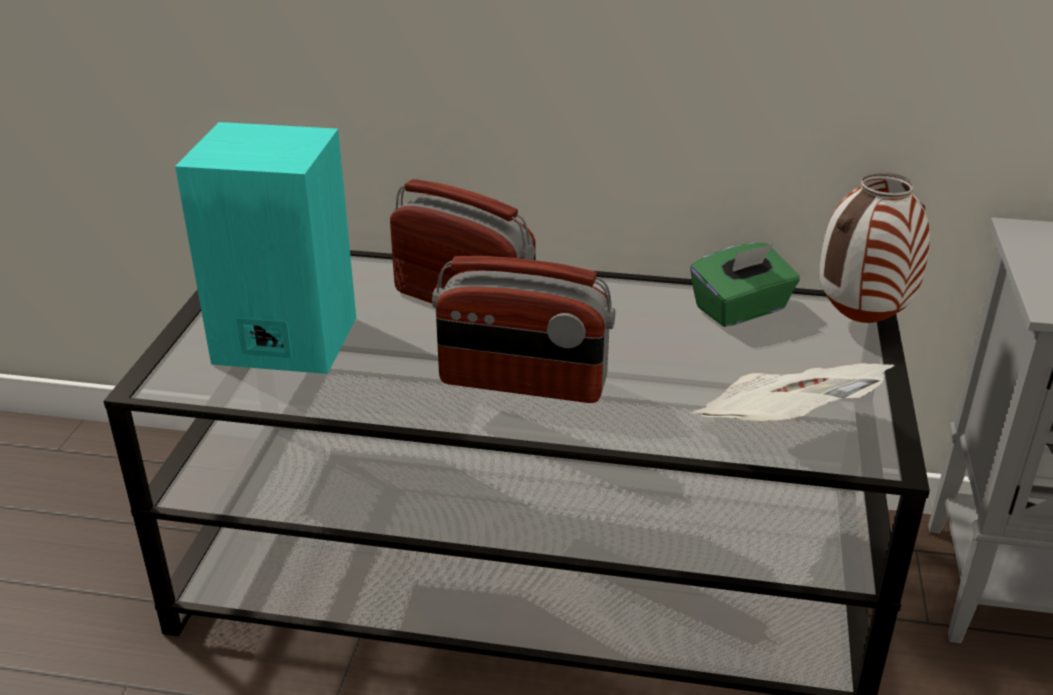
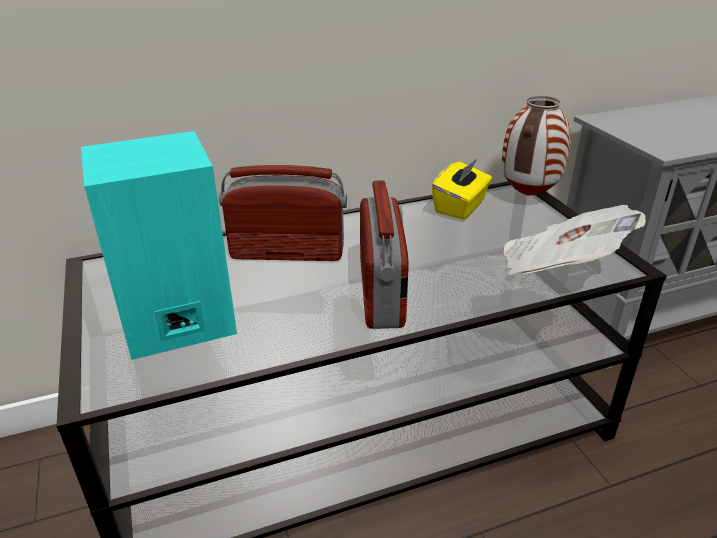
camera: 30 degrees left, 0 degrees up
(522, 383) = (382, 293): radio -> radio turned 75 degrees counterclockwise
(741, 309) = (460, 207): green tissue box -> yellow tissue box

